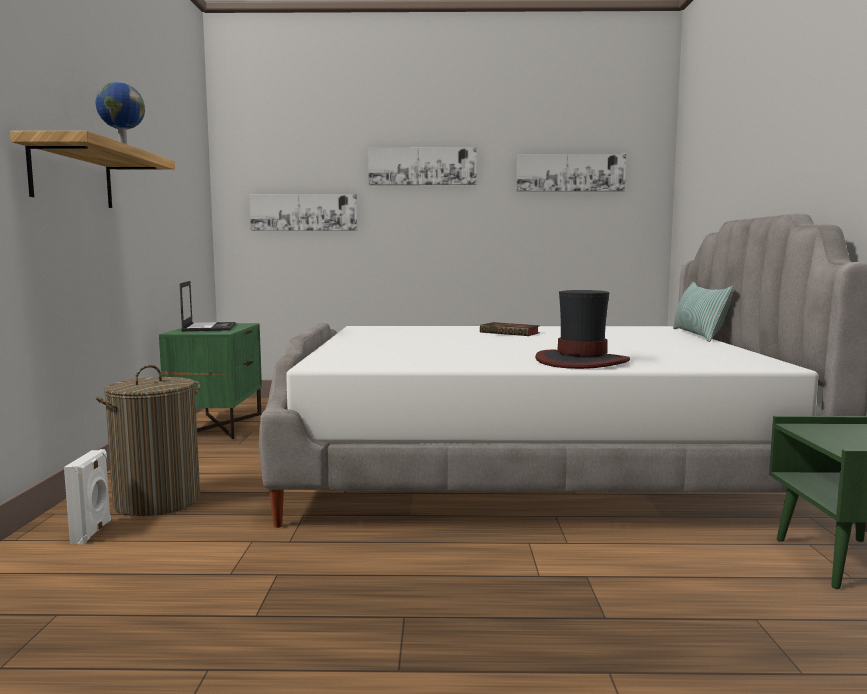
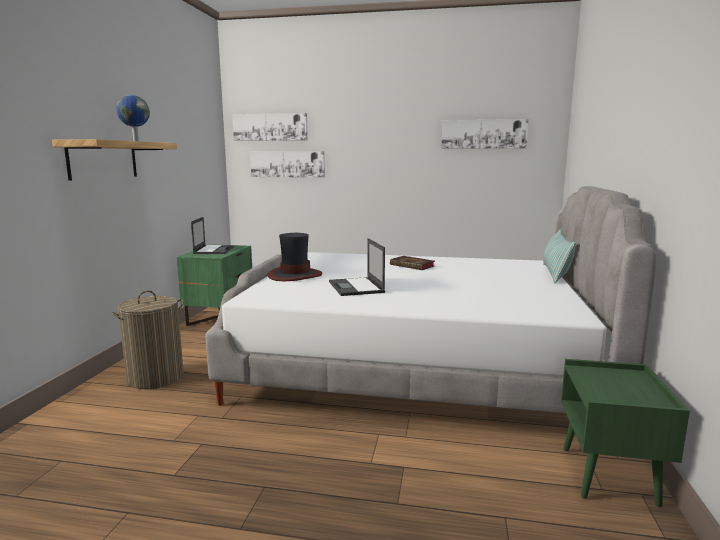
camera: 10 degrees right, 5 degrees up
(93, 532) = (107, 399): white speaker -> none
(422, 166) = (371, 130): picture -> picture (270, 127)
(460, 351) = (356, 287): none -> laptop
(581, 361) = (432, 304): hat -> hat (294, 275)

